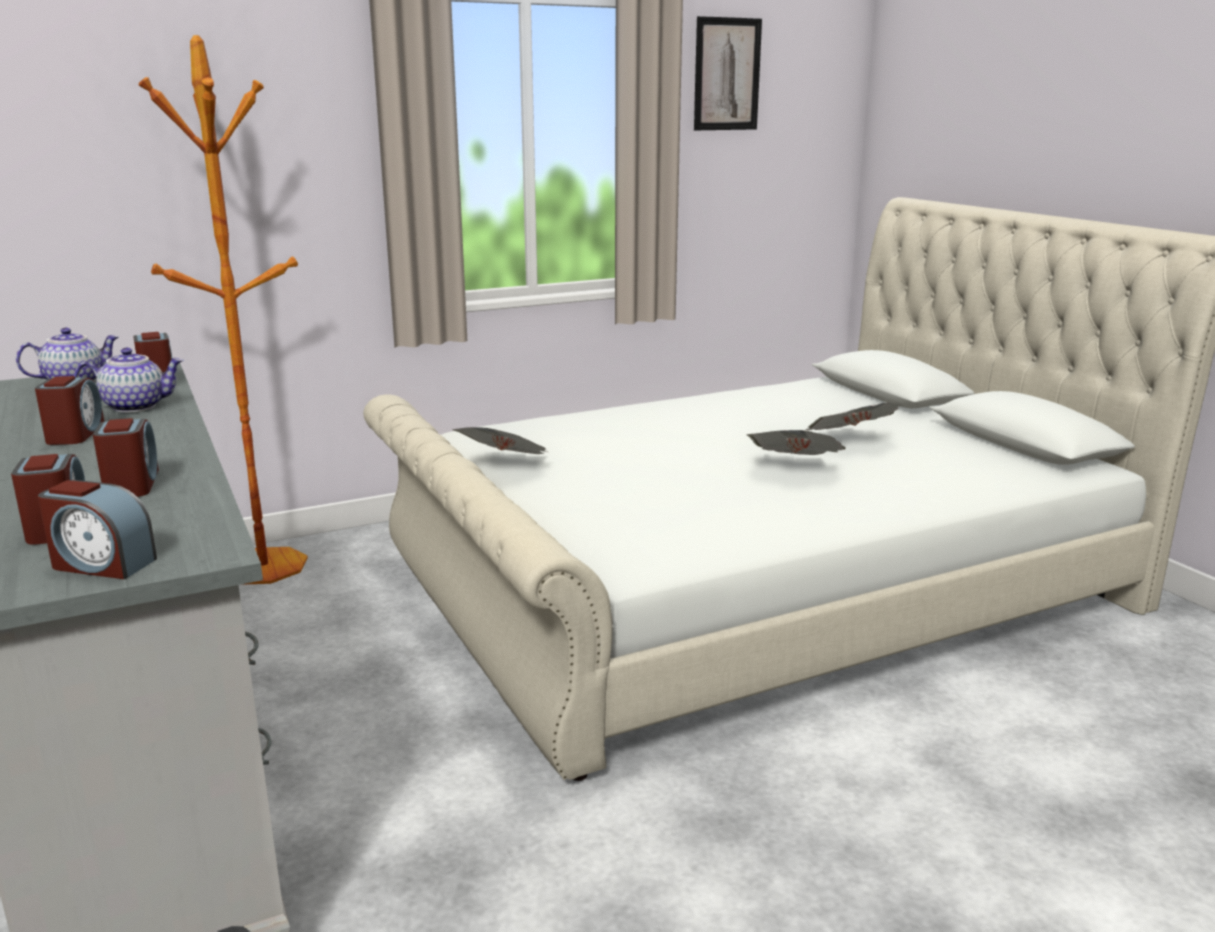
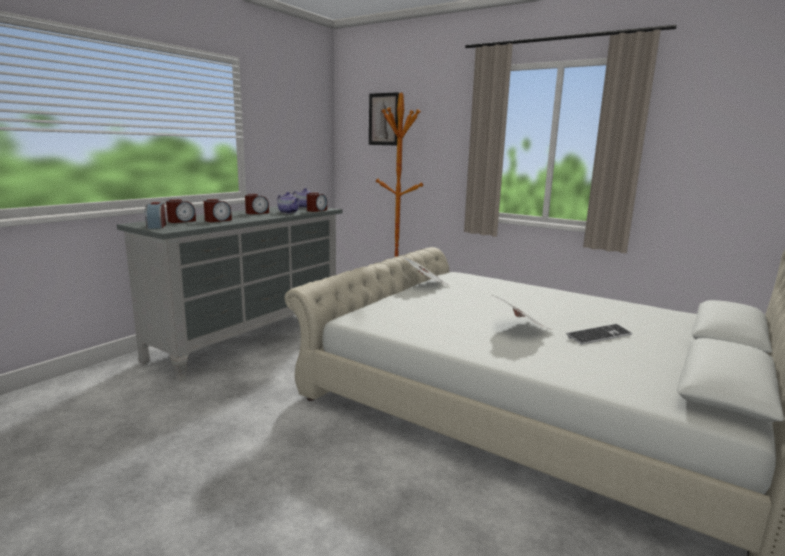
camera: 60 degrees right, 5 degrees down
(727, 74) = (704, 100): picture -> picture (383, 119)
(850, 441) = (599, 336): newspaper -> keyboard

